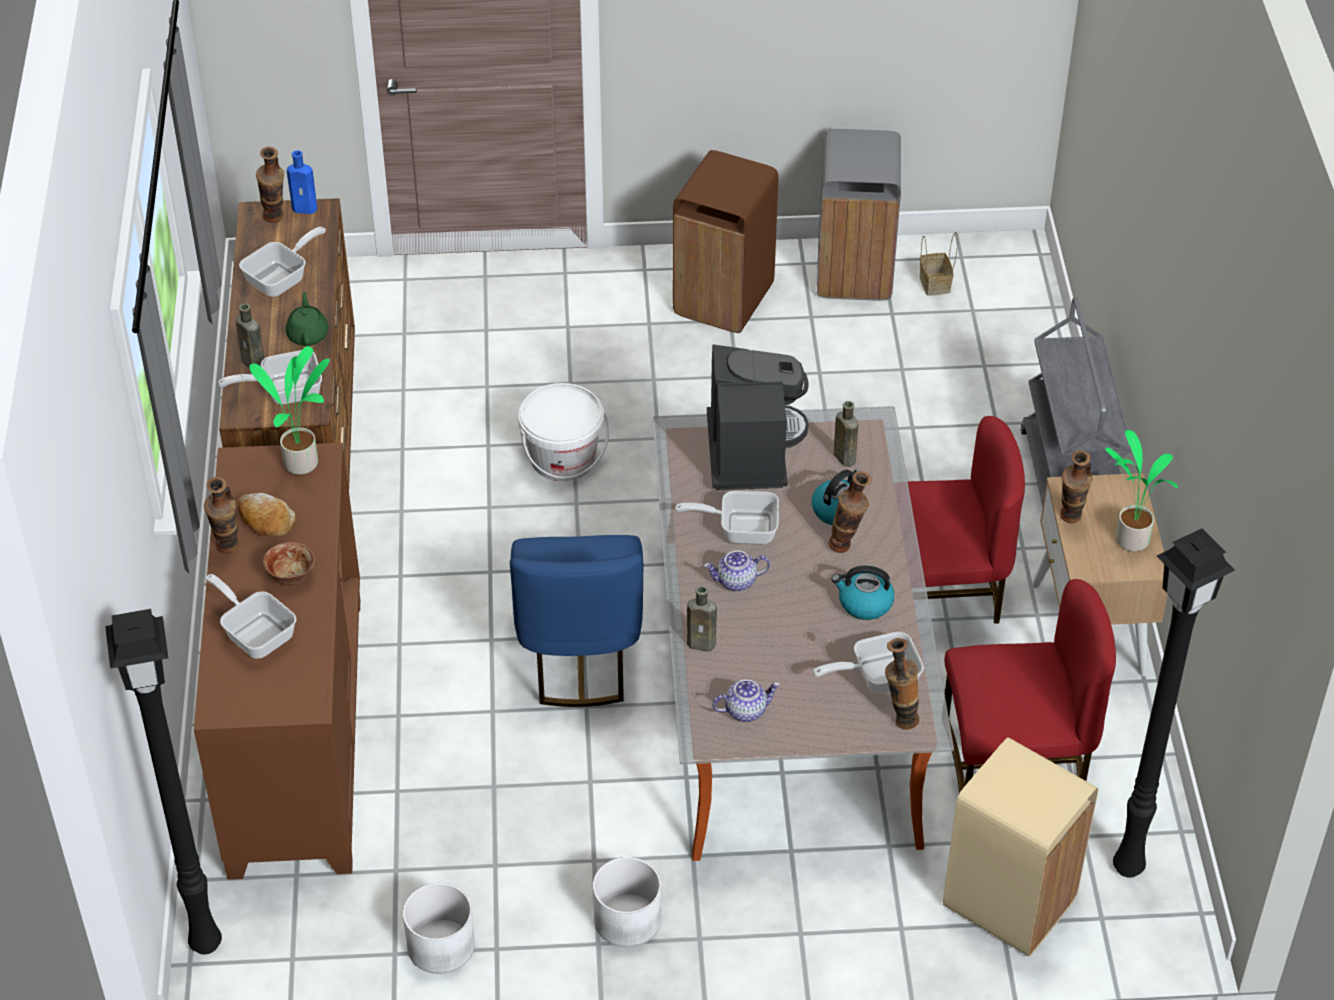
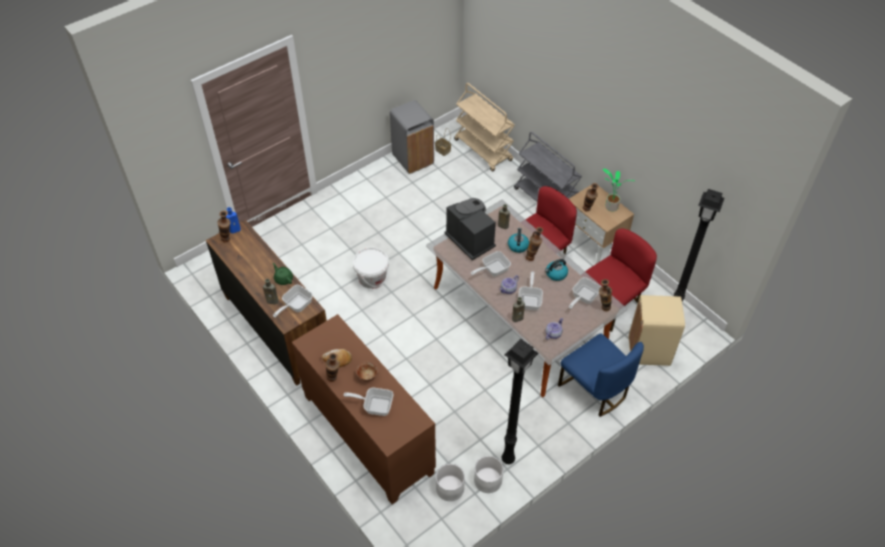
camera: 35 degrees left, 5 degrees up
(203, 942) = (404, 533): black floor lamp -> black floor lamp (506, 459)
(282, 278) = (252, 262): frying pan -> frying pan (530, 300)
(303, 463) = (330, 330): potted plant -> none
(579, 656) = (442, 347): blue chair -> blue chair (594, 389)
(627, 920) = (540, 431): white planter -> white planter (450, 488)
(725, 299) = (377, 190): brown trash can -> none
(1025, 323) = (483, 150): none -> beige cart

